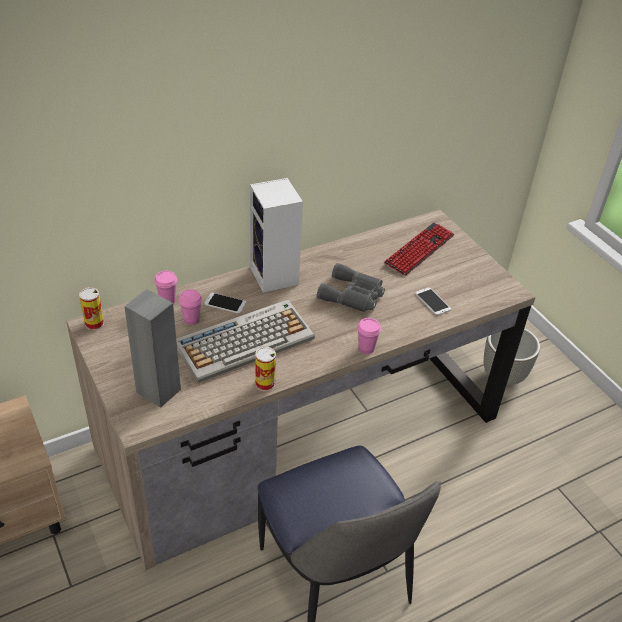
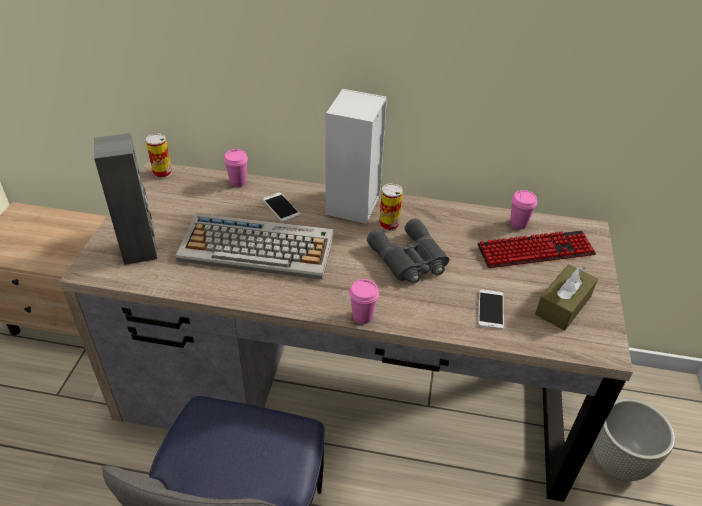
camera: 40 degrees right, 0 degrees up
(191, 319) = (237, 207): pink cup -> pink cup (518, 224)
(265, 384) = (229, 294): can -> can (389, 224)
(467, 277) = (563, 305): none -> brown tissue box

